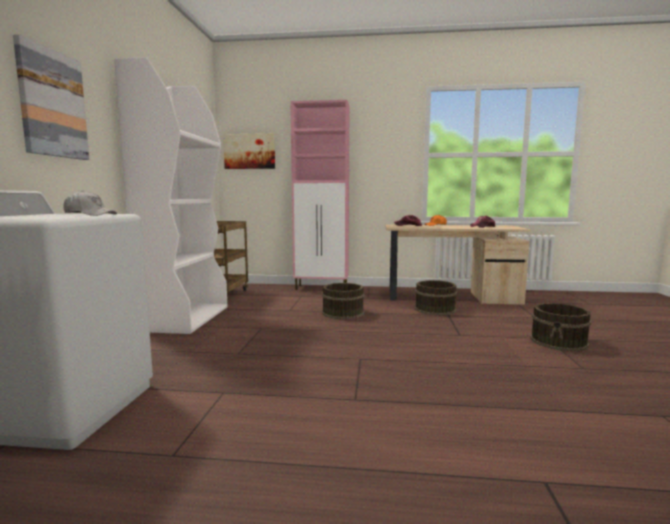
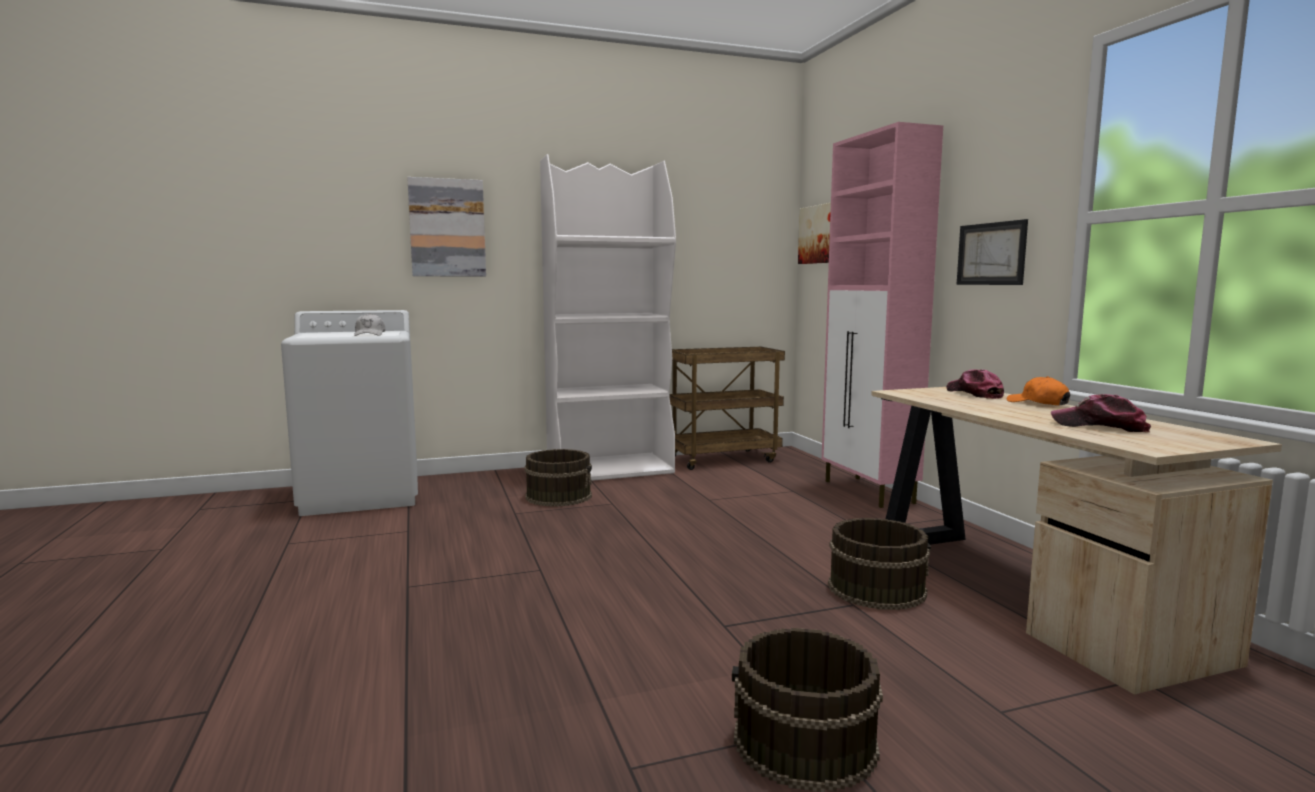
camera: 65 degrees right, 0 degrees up
(342, 313) = (740, 528): brown bucket -> brown bucket (559, 496)
(380, 167) = (991, 254): none -> picture

